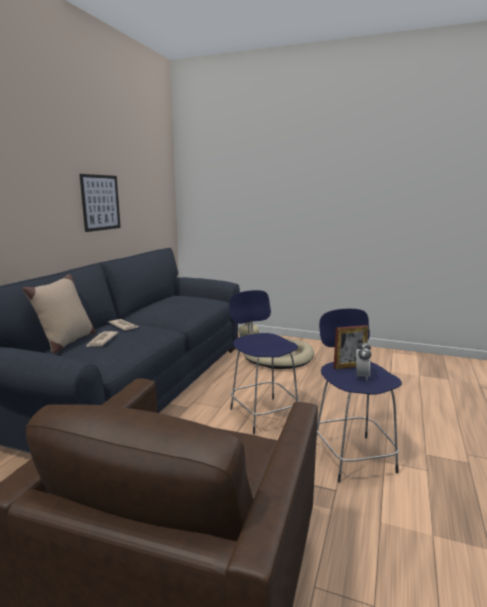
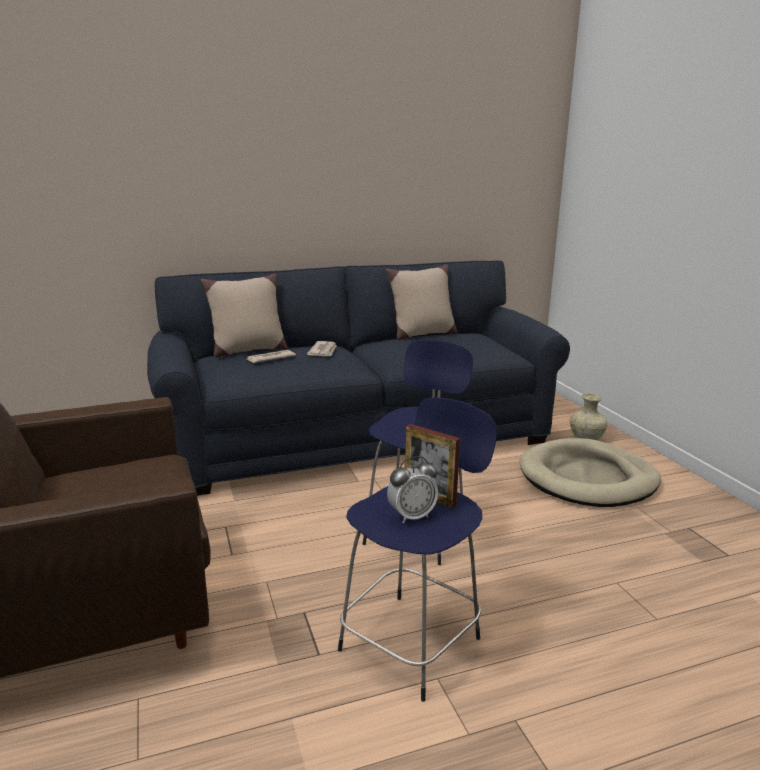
camera: 50 degrees right, 5 degrees up
(100, 202) = (386, 186): picture -> none
(153, 302) = (421, 334): none -> beige pillow

